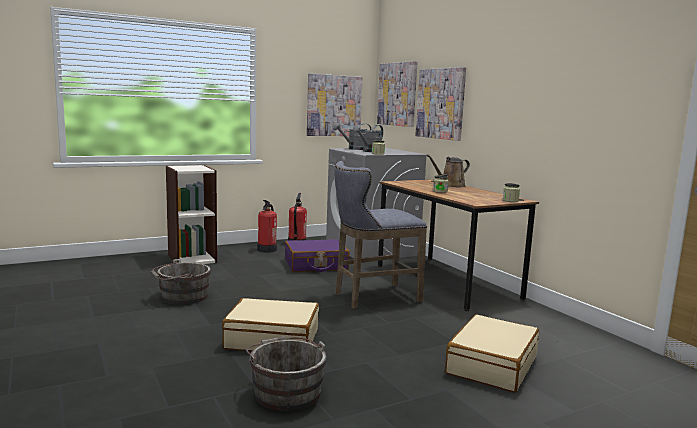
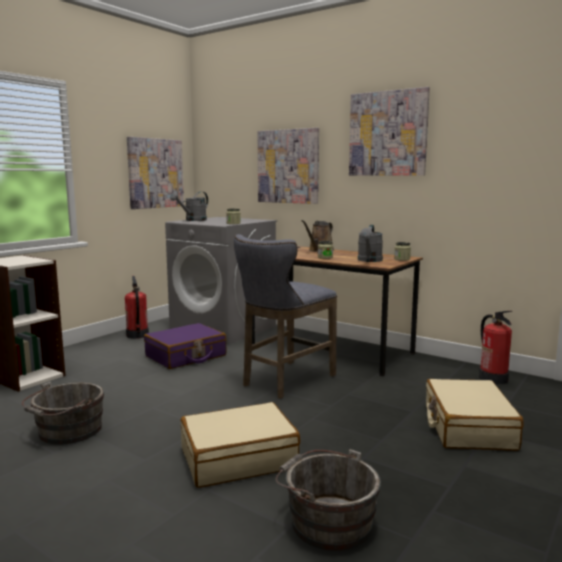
camera: 25 degrees left, 0 degrees up
(267, 249) = (110, 348): fire extinguisher -> fire extinguisher (493, 378)
(369, 151) = (217, 222): grey watering can -> grey watering can (369, 260)
(397, 94) = (226, 158): picture -> picture (388, 134)

